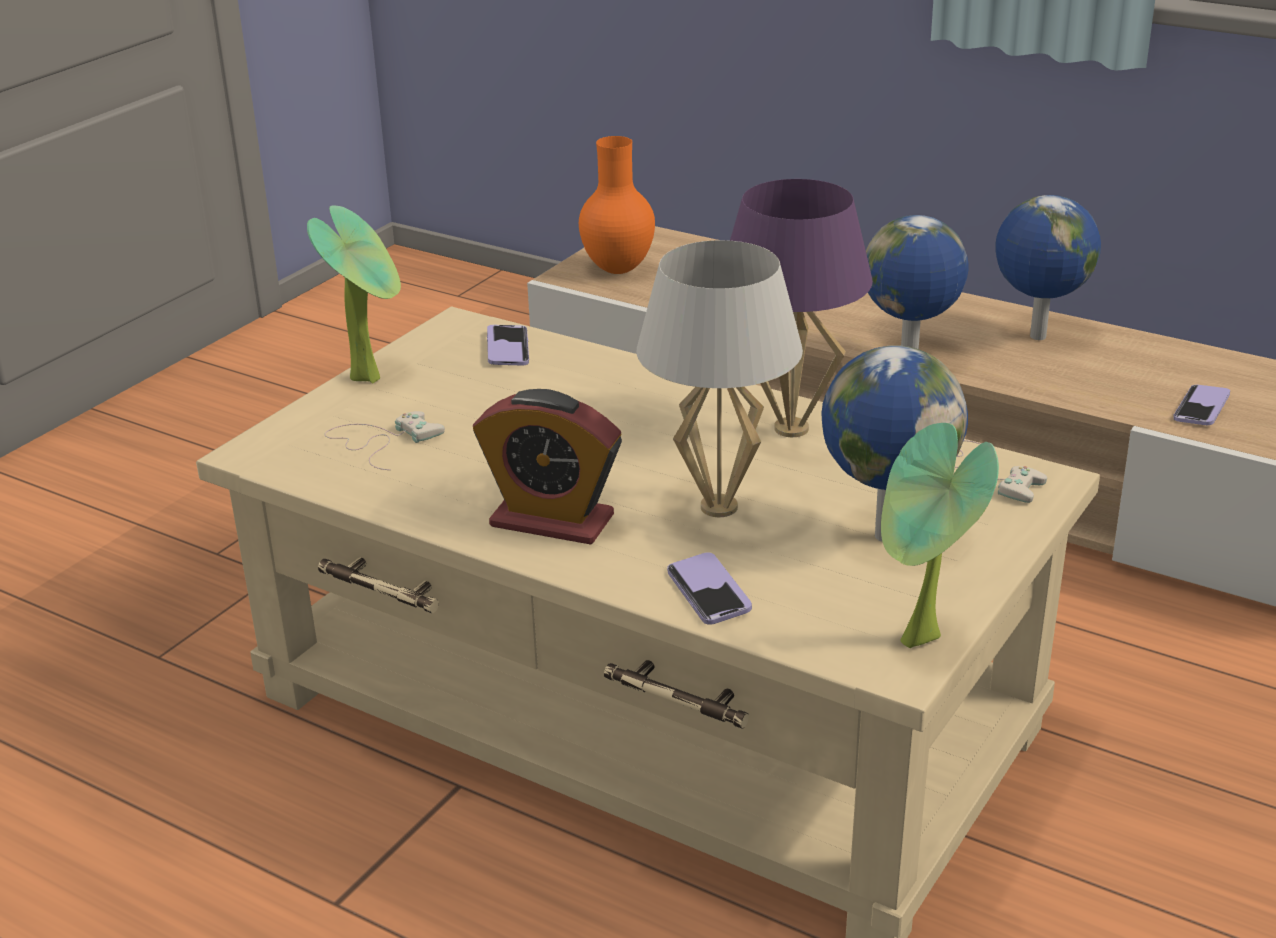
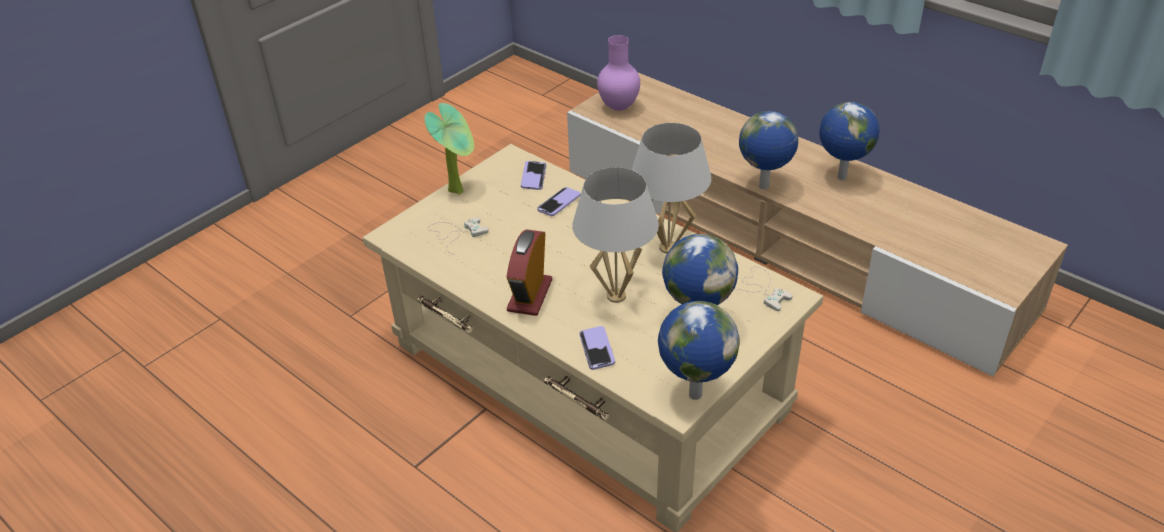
camera: 10 degrees right, 10 degrees up
(552, 521) = (530, 295): alarm clock -> alarm clock turned 75 degrees clockwise
(620, 269) = (620, 107): orange vase -> purple vase
(791, 428) = (668, 247): purple table lamp -> white table lamp
(921, 644) = (693, 394): potted plant -> globe
(1201, 407) = (918, 237): phone -> phone (559, 203)

